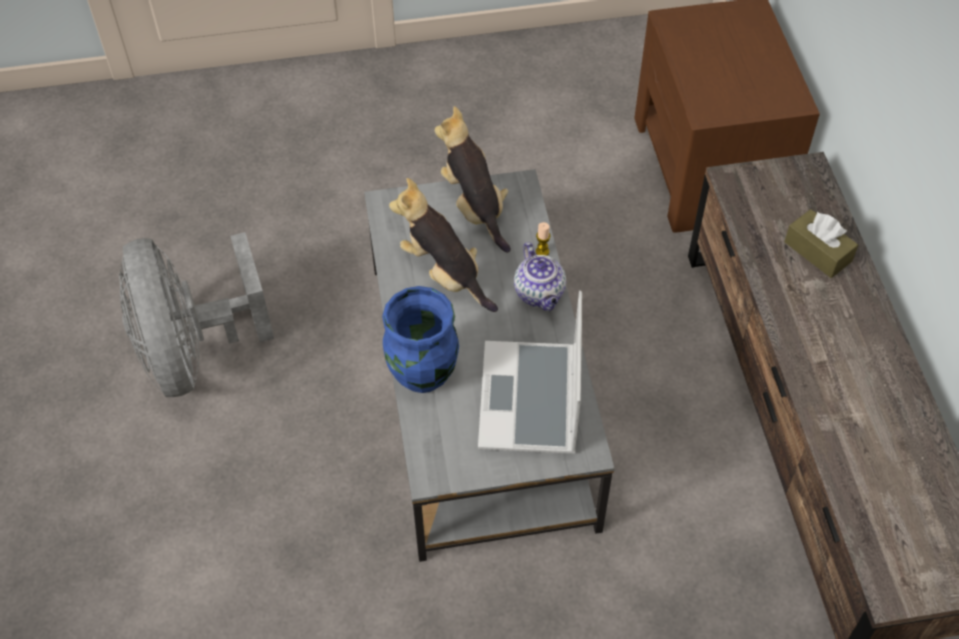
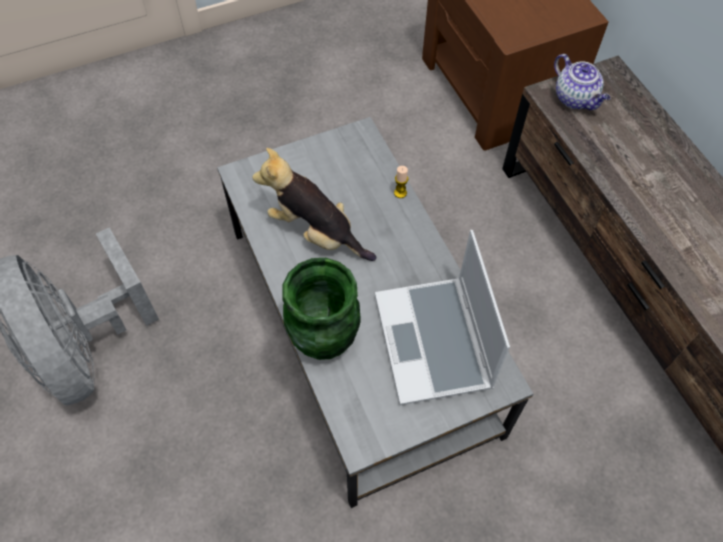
camera: 15 degrees left, 5 degrees up
(423, 376) = (325, 340): blue vase -> green vase
(475, 207) = (325, 162): plush toy -> none
(540, 294) = (411, 234): teapot -> teapot (576, 99)
(817, 251) = (646, 146): brown tissue box -> none

